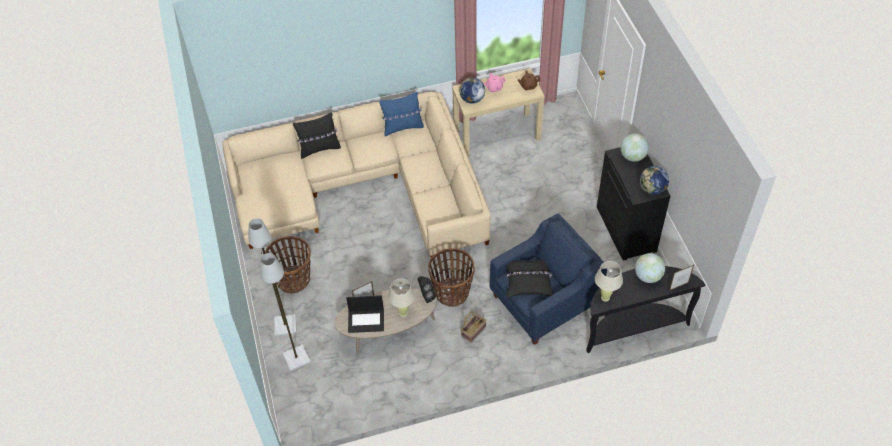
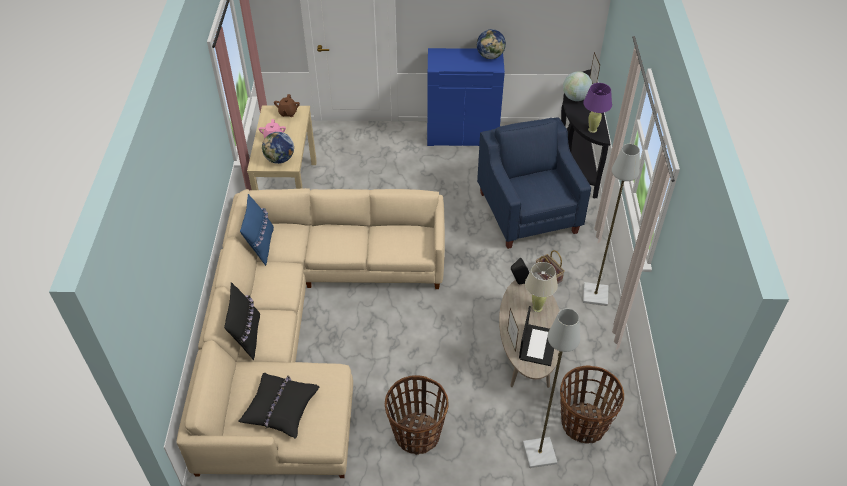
camera: 75 degrees left, 5 degrees down
(285, 326) = (487, 457): grey floor lamp -> grey floor lamp (596, 295)
(452, 292) = (491, 281): basket -> basket (583, 424)
(528, 281) = (536, 190): black pillow -> black pillow (280, 408)
(605, 297) = (592, 130): beige table lamp -> purple table lamp
(627, 229) = (462, 134): black cabinet -> blue cabinet
(633, 156) = (444, 57): globe -> none

